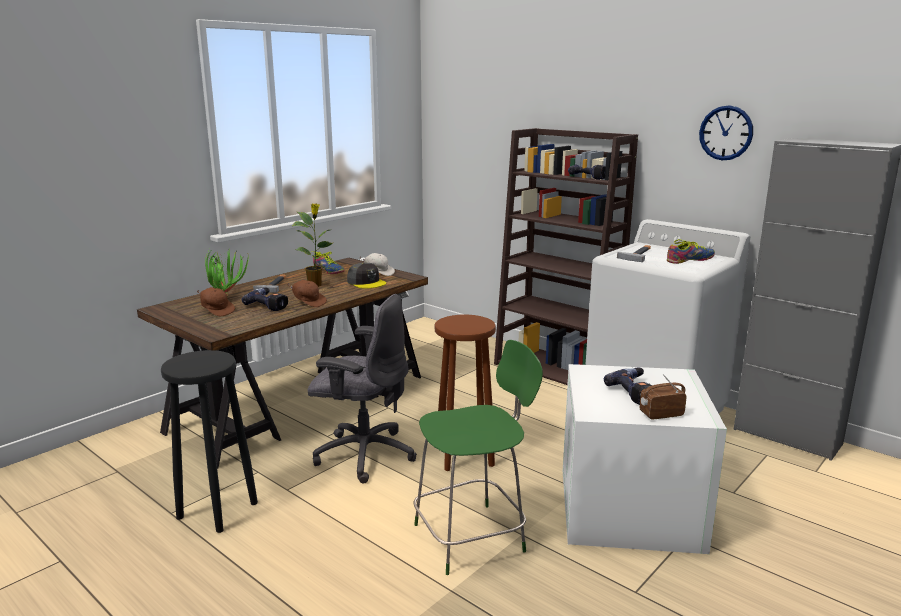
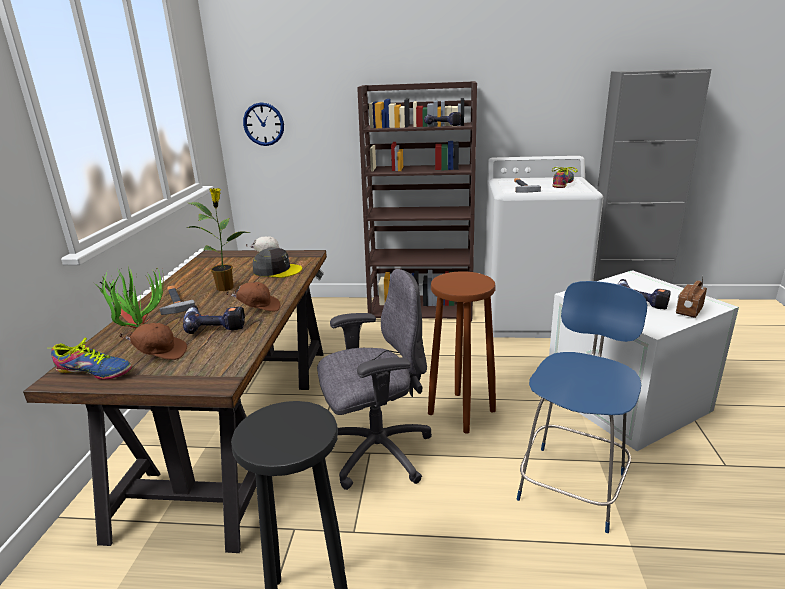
camera: 35 degrees left, 5 degrees up
(329, 270) = (209, 268): shoe -> shoe (94, 371)
(473, 536) = (573, 484): green stool -> blue stool
(726, 133) = (555, 72): wall clock -> wall clock (263, 124)

